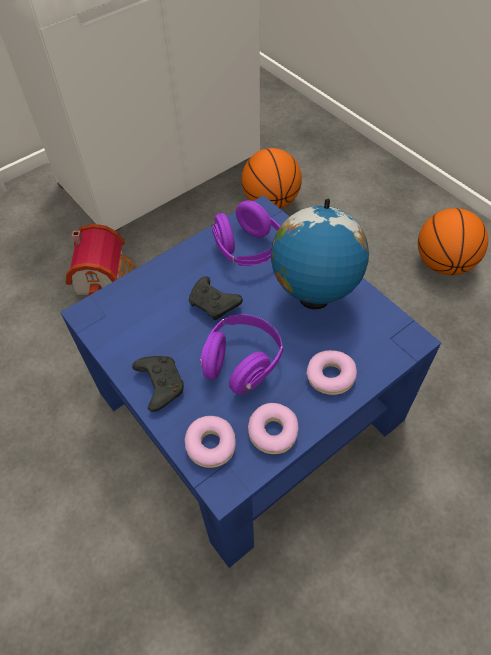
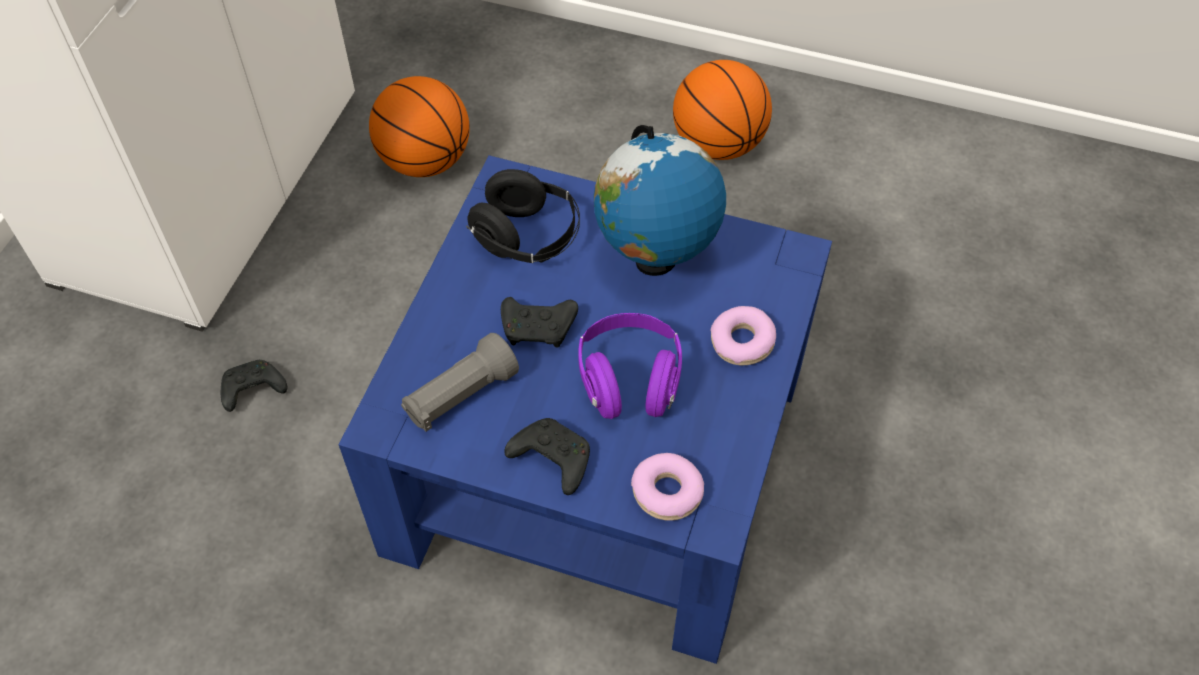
camera: 35 degrees left, 0 degrees up
(105, 276) = (252, 391): toy house -> black game controller
(141, 320) = (460, 396): none -> grey flashlight
(248, 250) = (527, 238): purple headphones -> black headphones
(273, 432) = (725, 438): donut -> none

